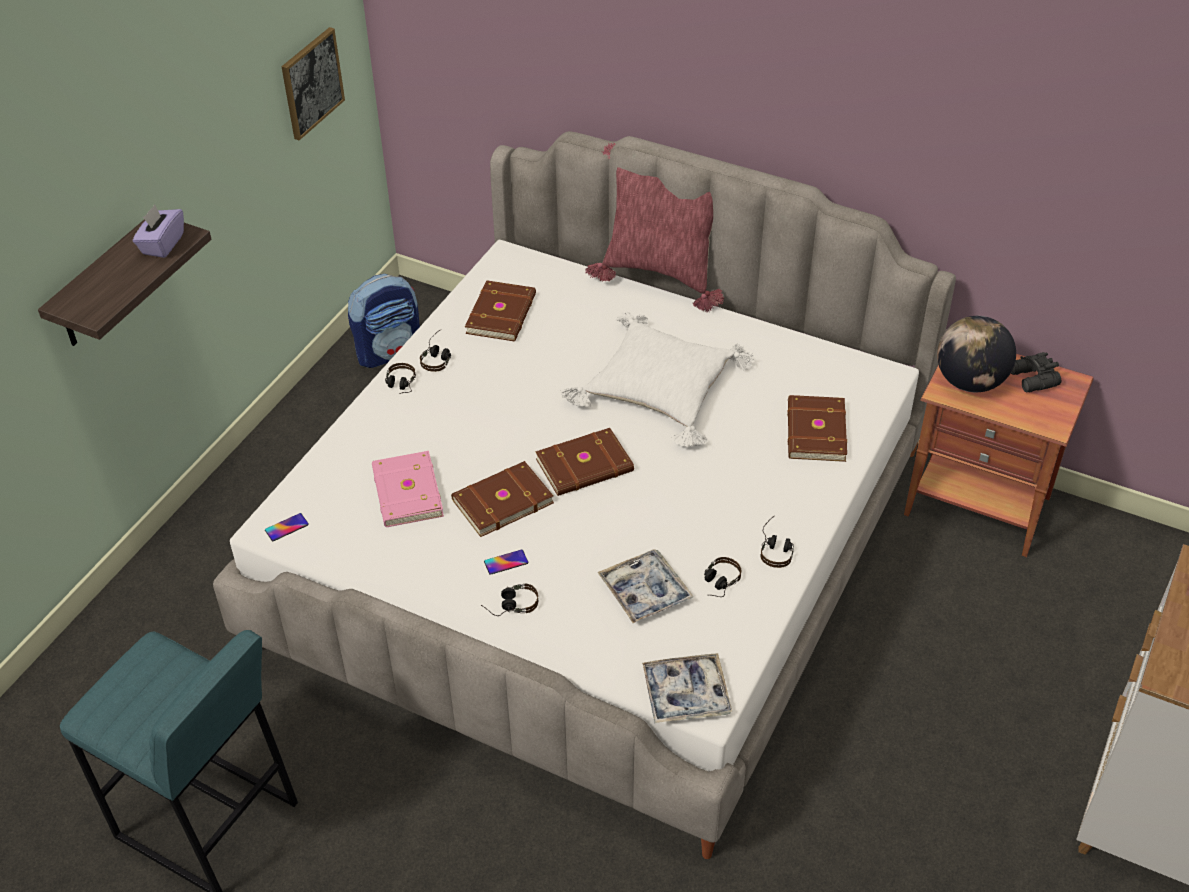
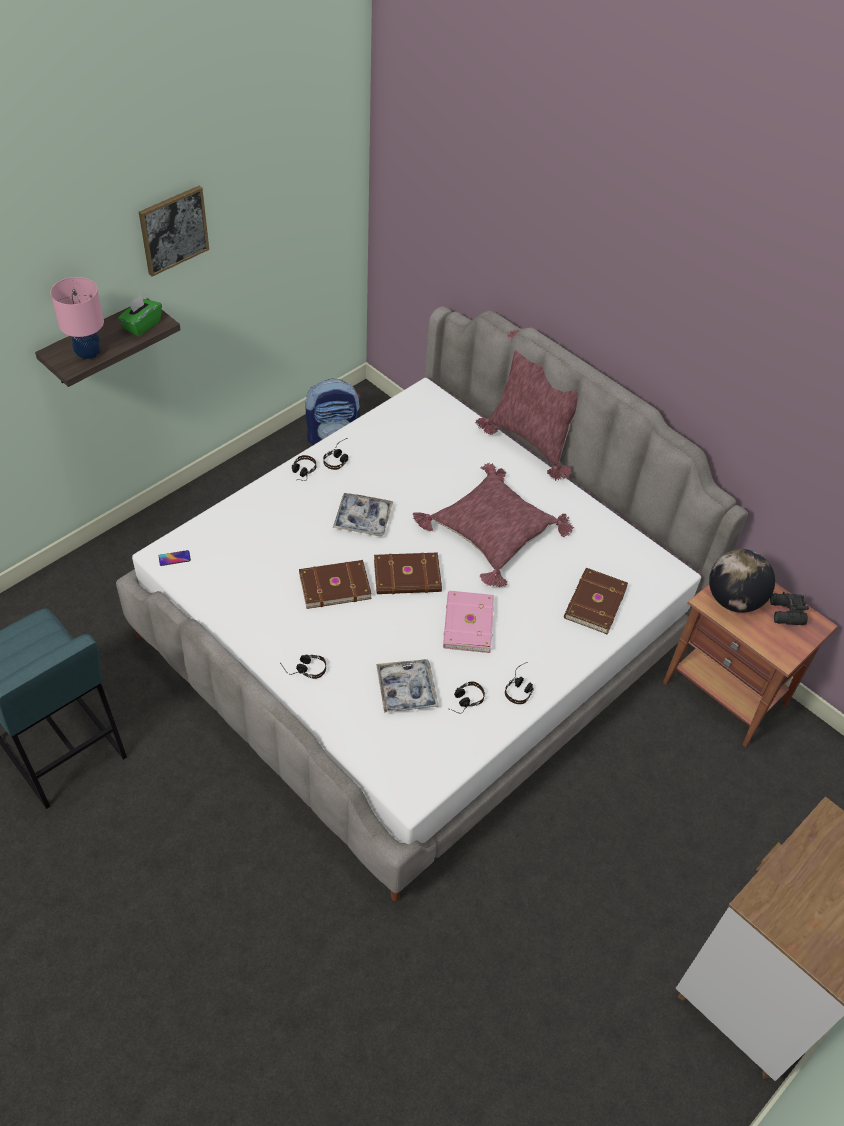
camera: 15 degrees right, 5 degrees up
(107, 293) = (87, 353): none -> pink table lamp
(162, 244) = (142, 325): purple tissue box -> green tissue box
(311, 83) = (309, 224): picture -> picture (173, 230)
(406, 493) = (269, 558): pink book -> pink book (467, 624)
(502, 314) = (401, 438): brown book -> none
(506, 562) = (316, 634): phone -> none
(659, 384) = (492, 528): white pillow -> red pillow
(686, 694) = (400, 780): tray -> tray (363, 519)

